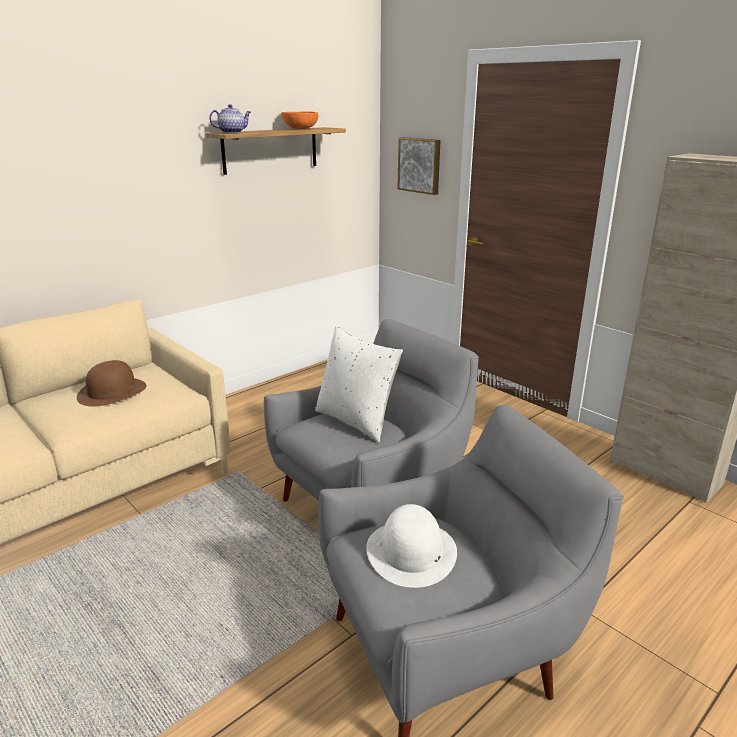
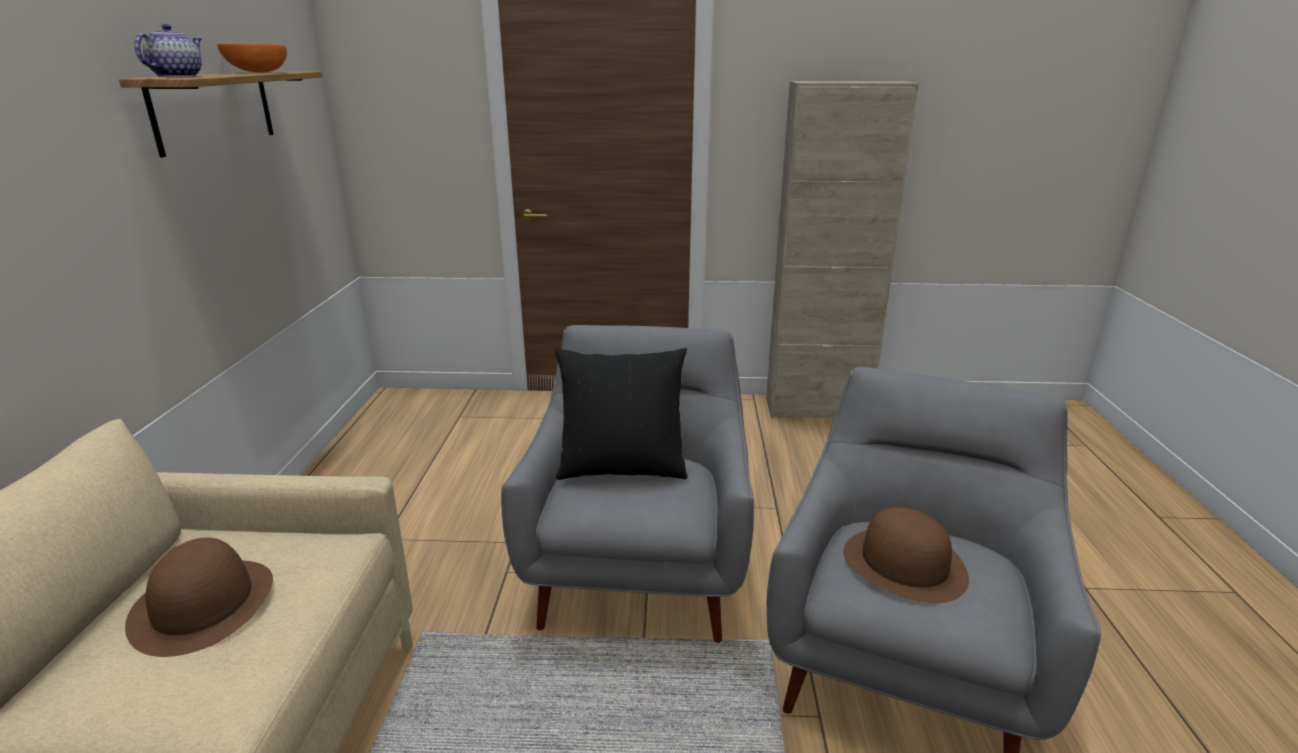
camera: 45 degrees left, 0 degrees up
(356, 421) = (622, 468): white pillow -> black pillow
(411, 552) = (905, 564): white hat -> brown hat
(420, 165) = (416, 123): picture -> none

